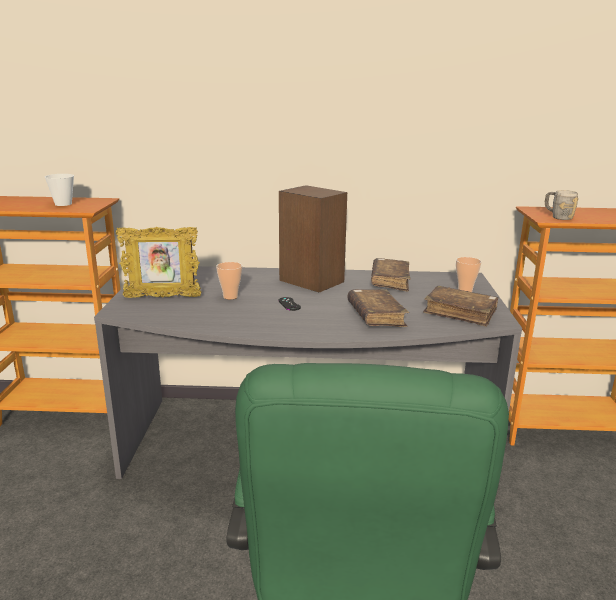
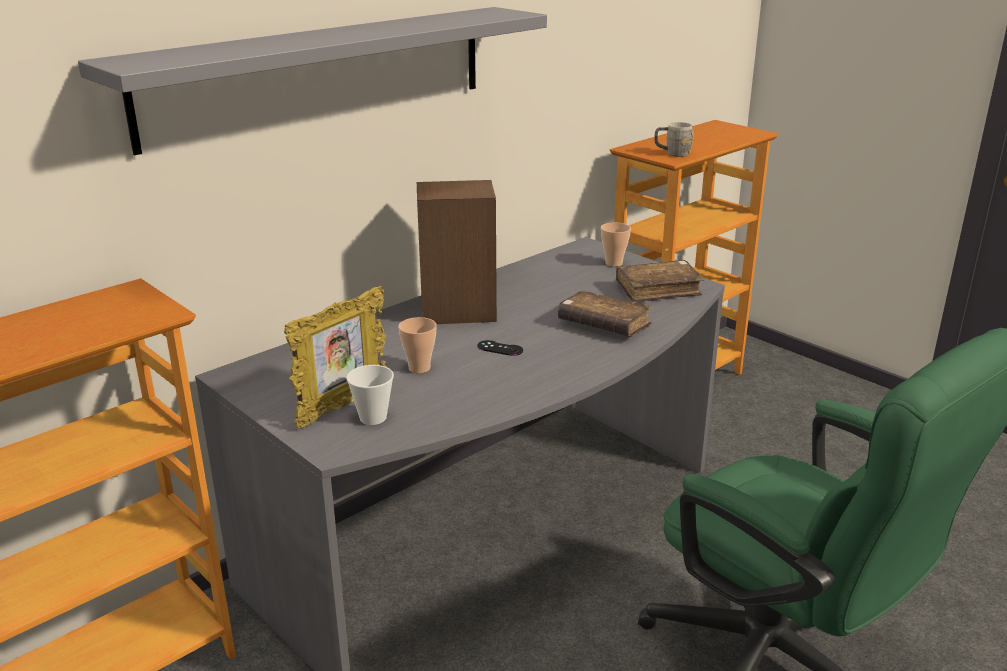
camera: 45 degrees left, 5 degrees up
(63, 204) = (90, 318): cup -> cup (373, 418)
(248, 100) = (321, 74): none -> grey shelf
(390, 281) = (532, 280): brown book -> none

